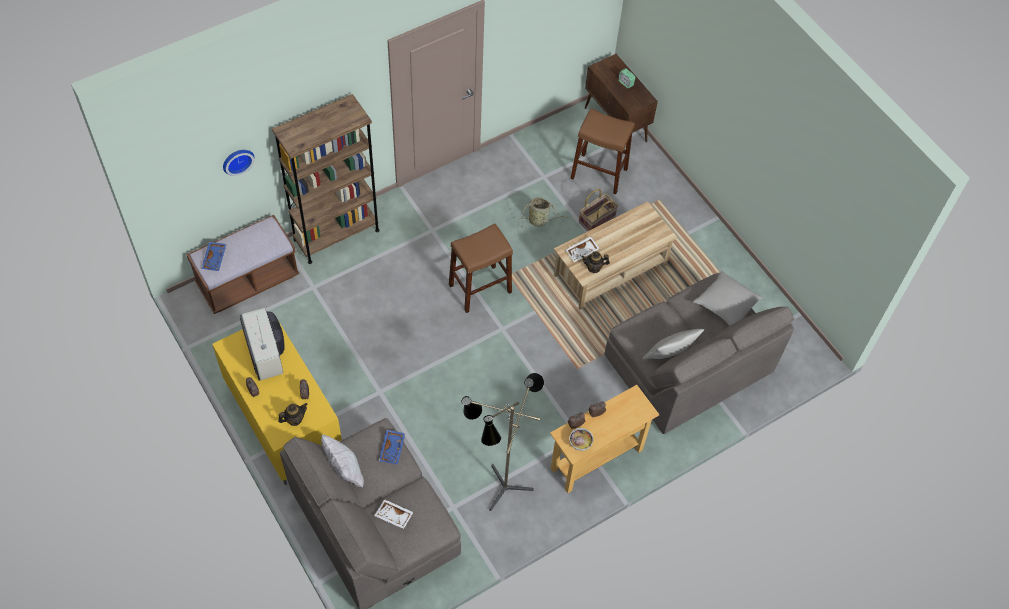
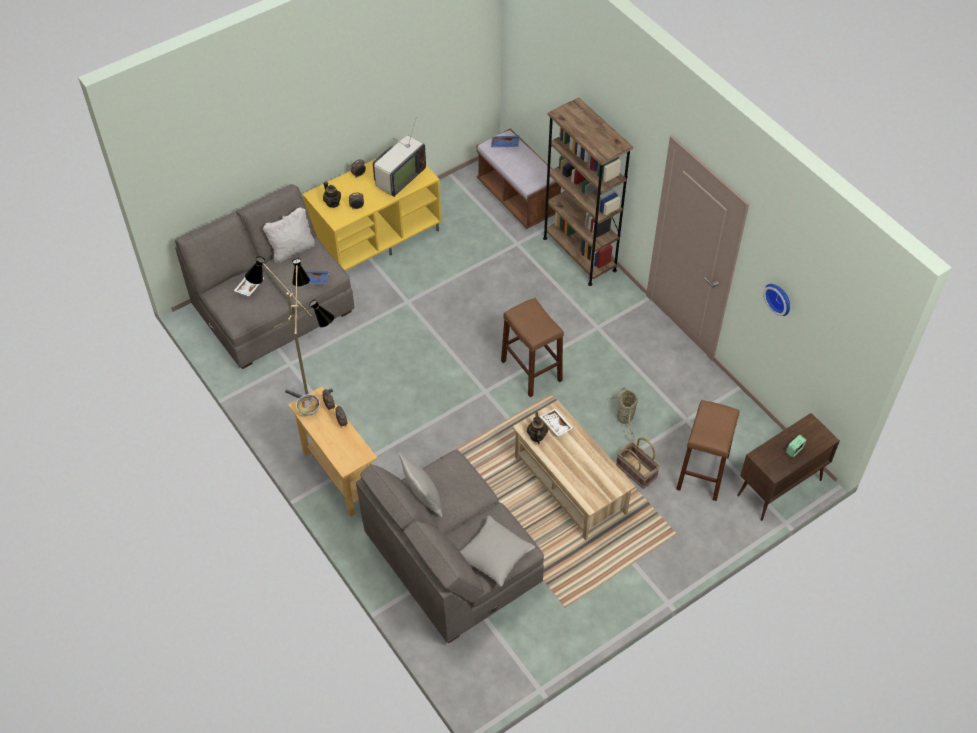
camera: 90 degrees right, 5 degrees down
(237, 160) = (557, 95): wall clock -> wall clock (779, 298)
(267, 353) = (398, 178): television -> television turned 150 degrees clockwise

